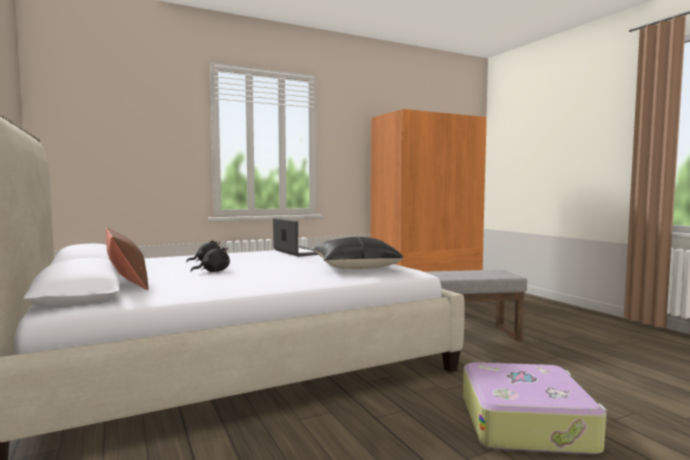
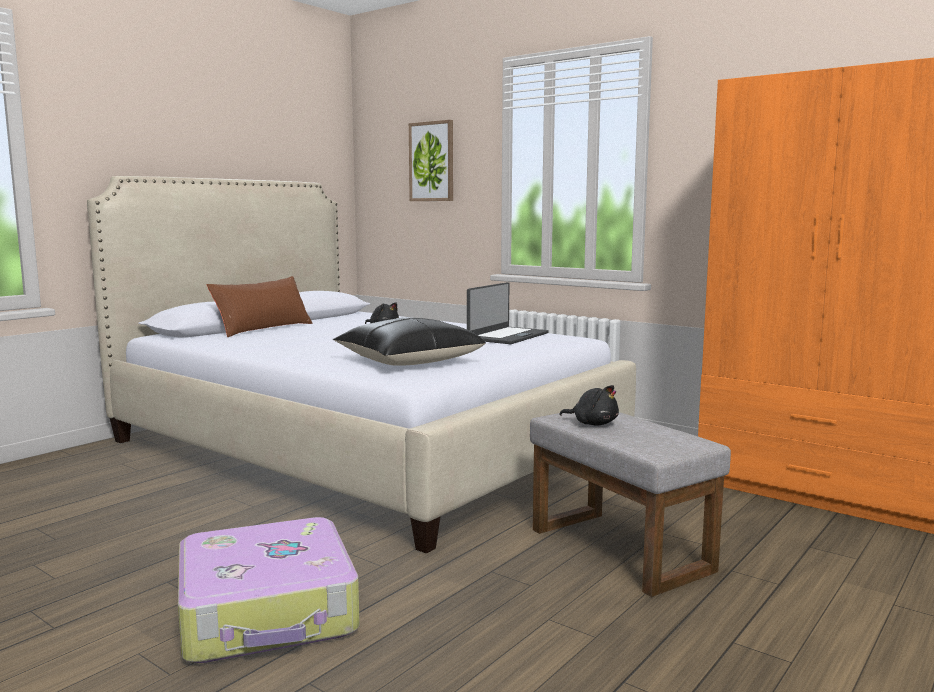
camera: 65 degrees right, 5 degrees up
(138, 129) = (432, 161): none -> picture
(213, 271) = (329, 335): black plush toy -> black plush toy (593, 423)

